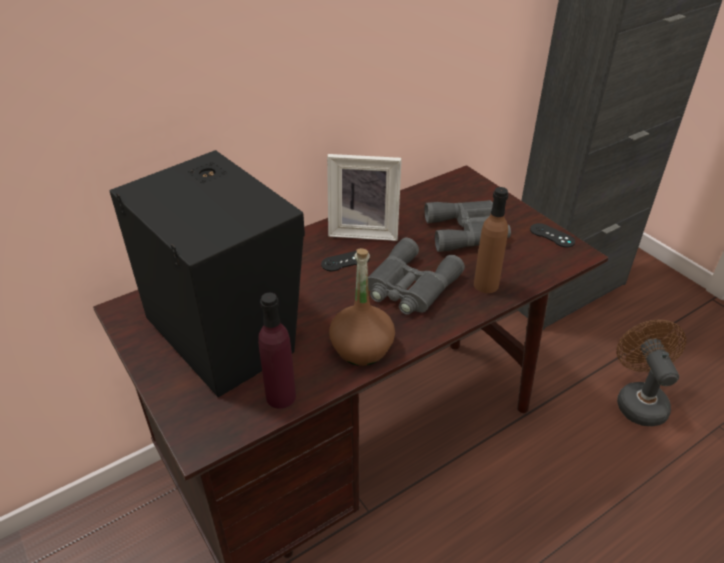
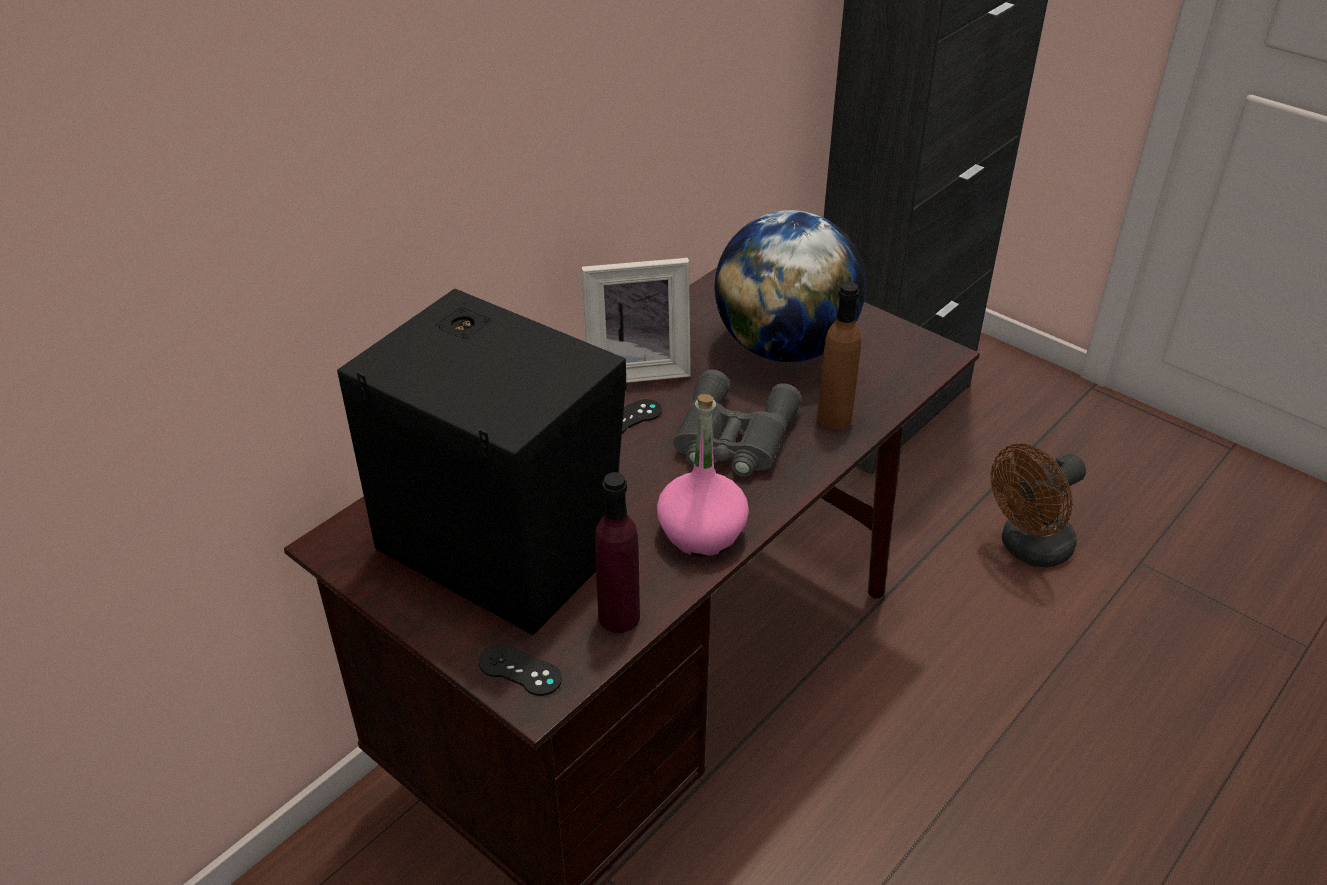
camera: 15 degrees left, 0 degrees up
(362, 348) = (701, 533): brown bottle -> pink bottle
(469, 232) = (785, 347): grey binoculars -> globe
(552, 235) = (897, 335): black game controller -> black game controller (520, 670)
(638, 400) = (1028, 549): brown fan -> brown fan turned 105 degrees counterclockwise

